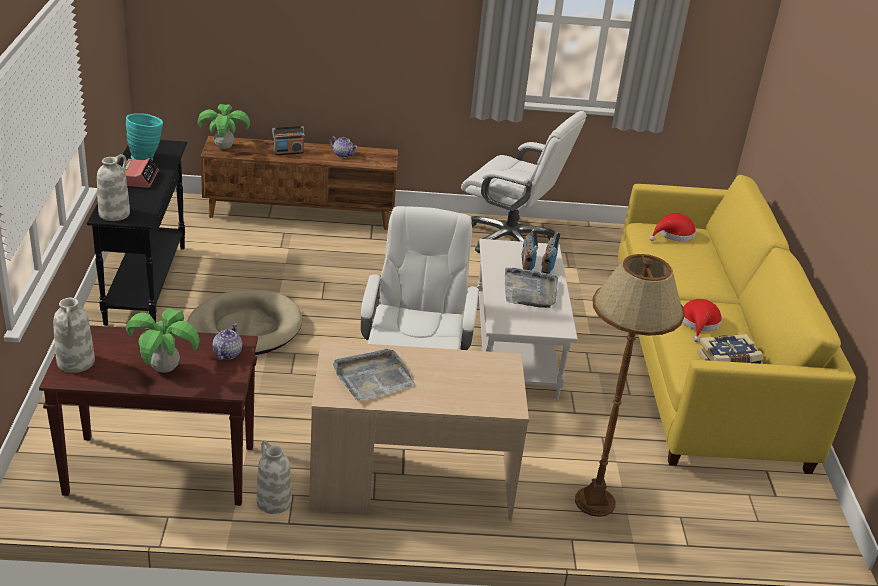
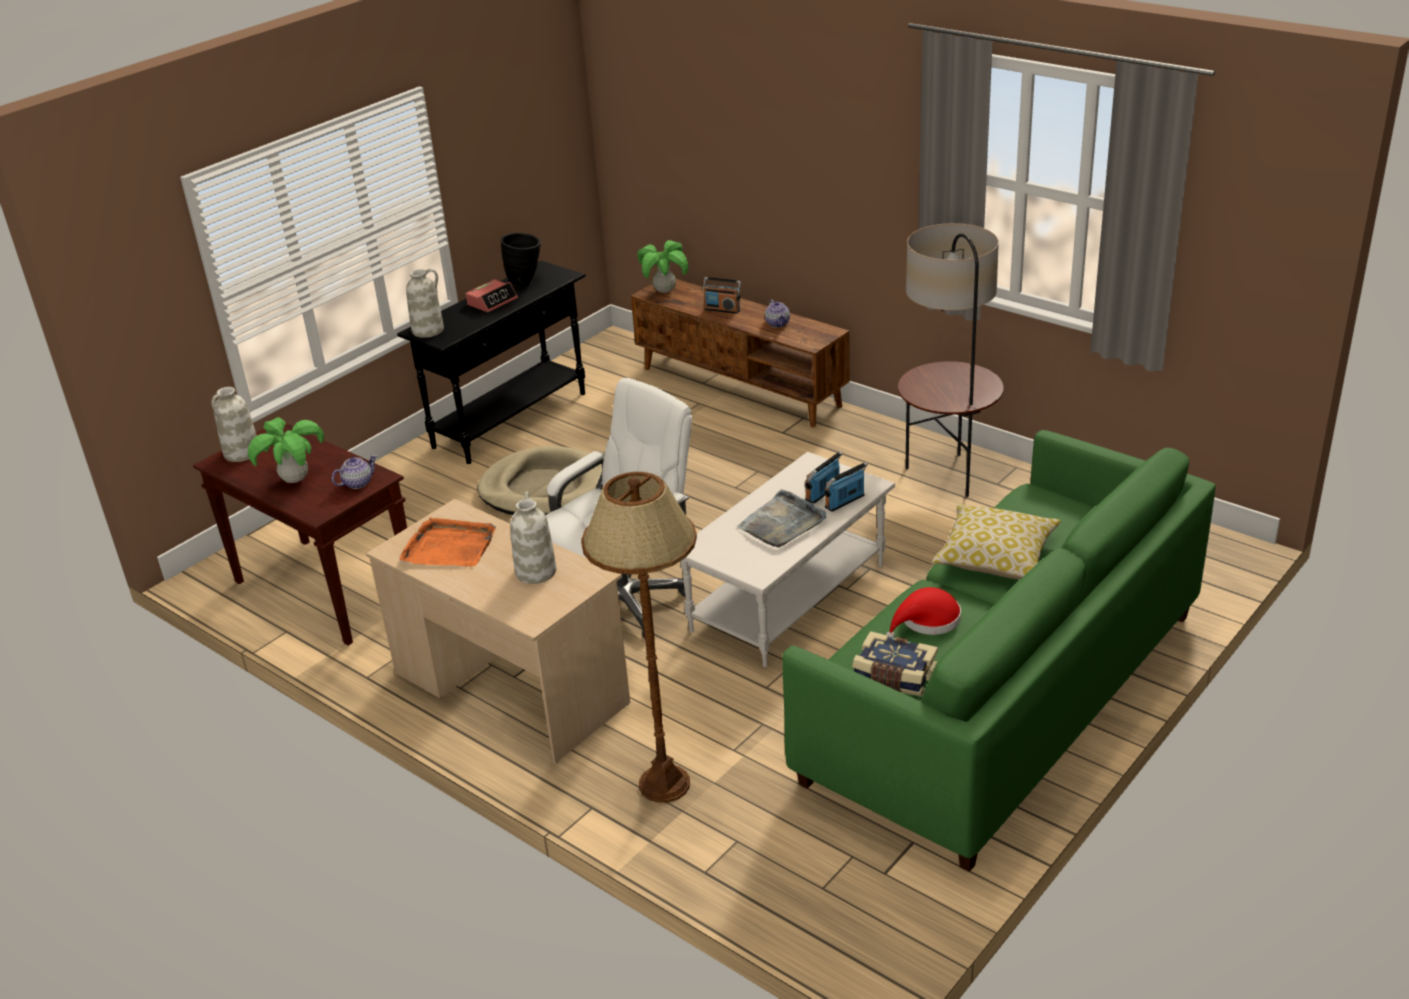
camera: 45 degrees right, 0 degrees up
(146, 157) = (526, 283): turquoise vase -> black vase
(273, 502) = (377, 654): white vase -> white vase (535, 571)
(372, 378) = (449, 547): grey tray -> orange tray
(510, 239) = (947, 476): white office chair -> floor lamp
(673, 234) = (1056, 510): red hat -> none
(681, 272) = (996, 558): none -> pillow
(704, 365) = (1003, 696): yellow sofa -> green sofa

